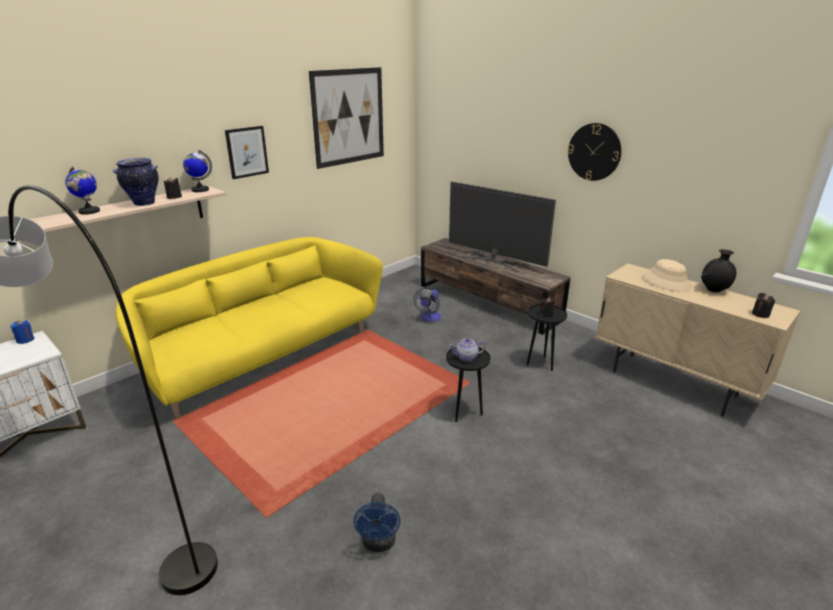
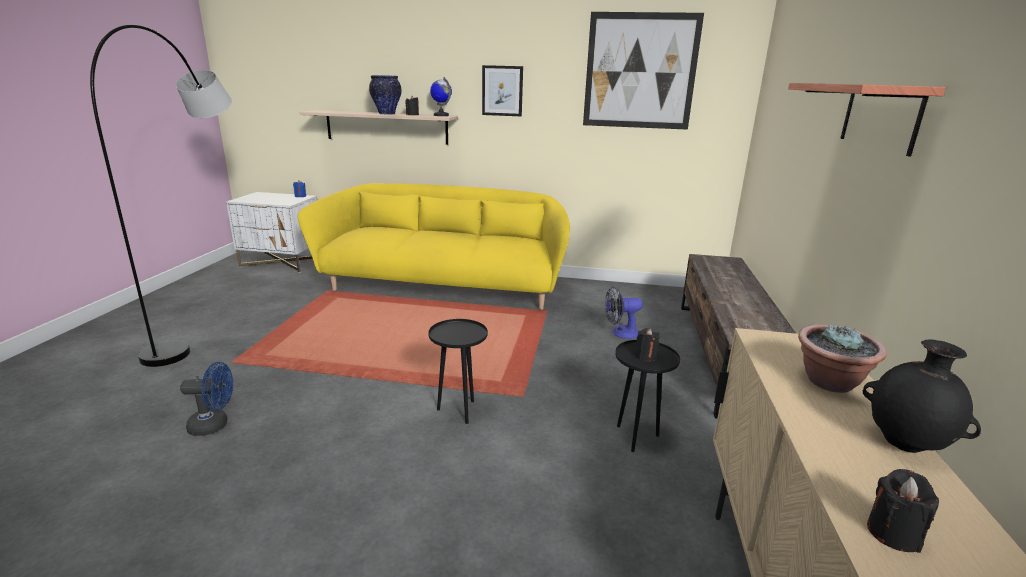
camera: 55 degrees right, 5 degrees down
(89, 211) = (352, 112): globe -> none
(379, 544) = (214, 425): blue fan -> blue fan turned 150 degrees counterclockwise
(467, 357) = (459, 333): teapot -> none
(494, 260) = (741, 294): television -> none
(594, 152) = (880, 116): wall clock -> shelf
(667, 281) = (830, 382): beige hat -> potted plant

